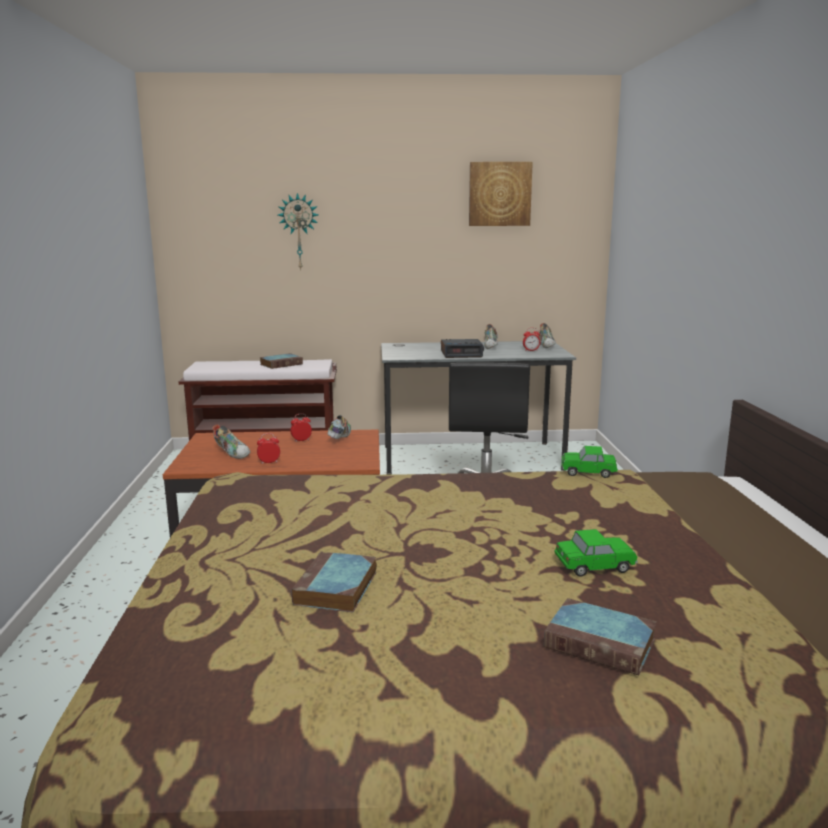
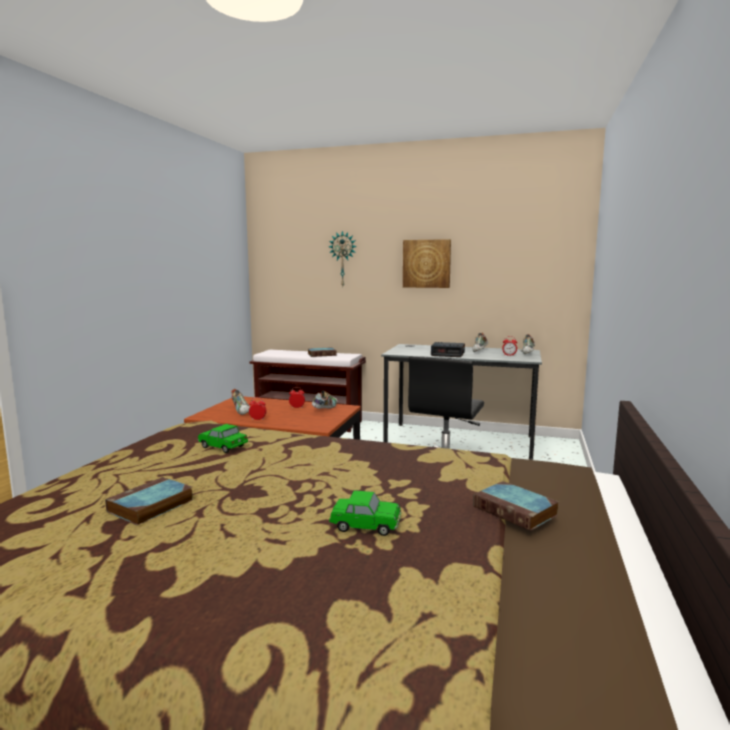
camera: 20 degrees right, 5 degrees down
(499, 194) = (496, 229): picture -> picture (426, 263)
(588, 472) = (461, 451): toy car -> toy car (223, 447)
(602, 643) = (286, 591): book -> book (516, 511)

